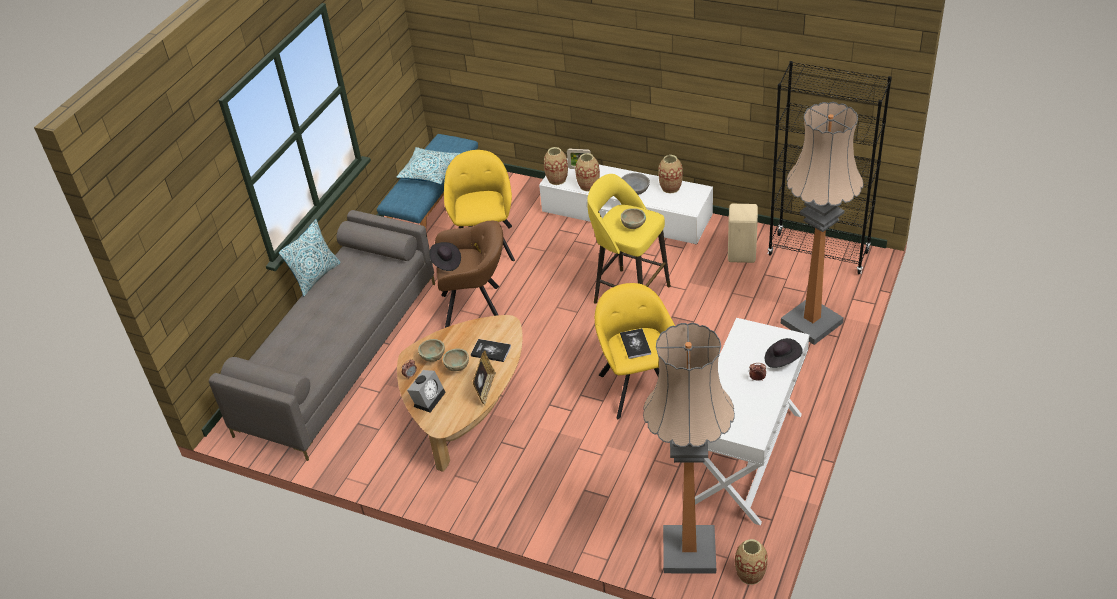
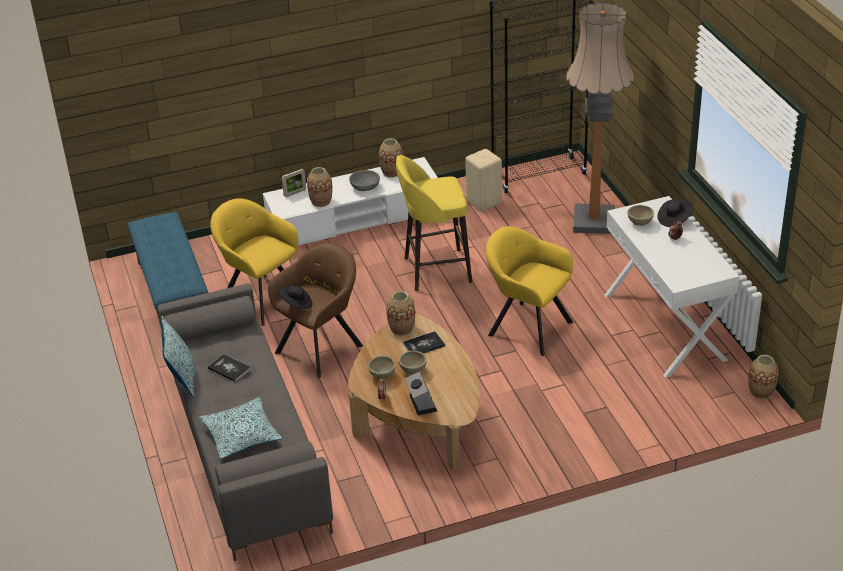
camera: 45 degrees left, 5 degrees down
(429, 172) = (169, 252): pillow -> pillow (241, 435)
(485, 389) = (458, 371): picture frame -> none
(557, 179) = (286, 209): vase -> vase (401, 329)
(633, 226) = (444, 192): beige bowl -> beige bowl (640, 223)
(635, 344) = (534, 277): book -> book (229, 369)
(689, 551) = (705, 404): floor lamp -> none

